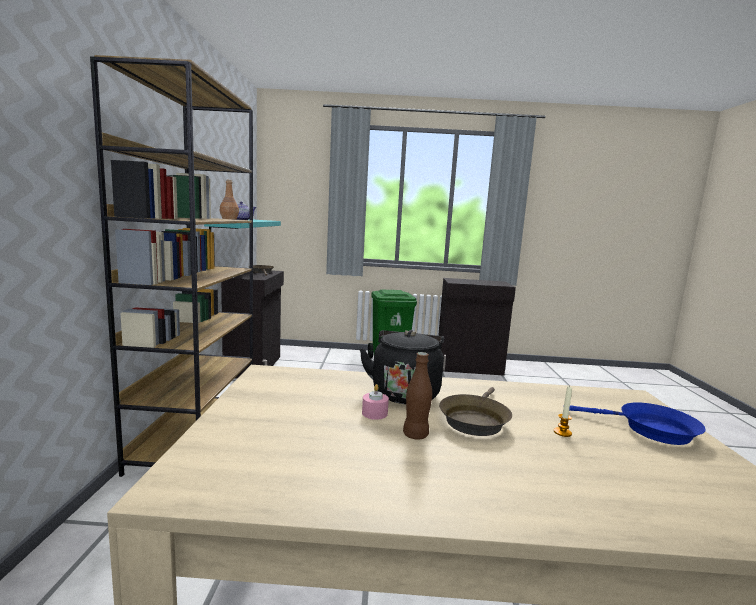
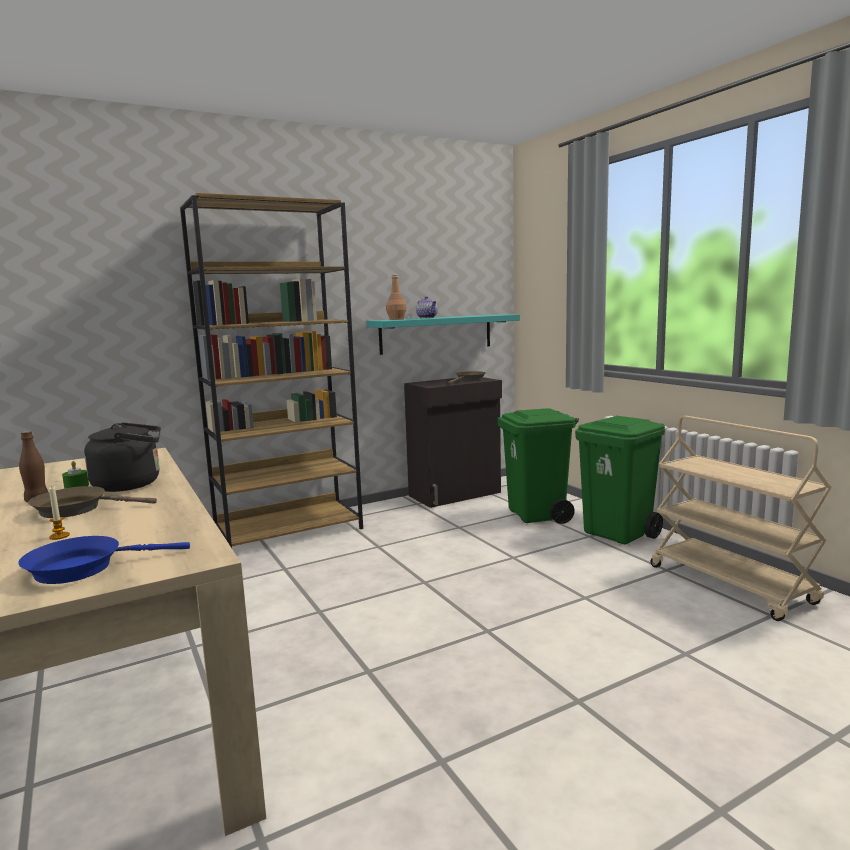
camera: 60 degrees right, 0 degrees up
(334, 364) = (537, 515): none -> green trash can
(374, 413) = (76, 486): pink candle -> green candle
(469, 367) = (731, 585): black cabinet -> beige cart
(650, 430) = (83, 568): blue frying pan -> blue frying pan turned 75 degrees clockwise

